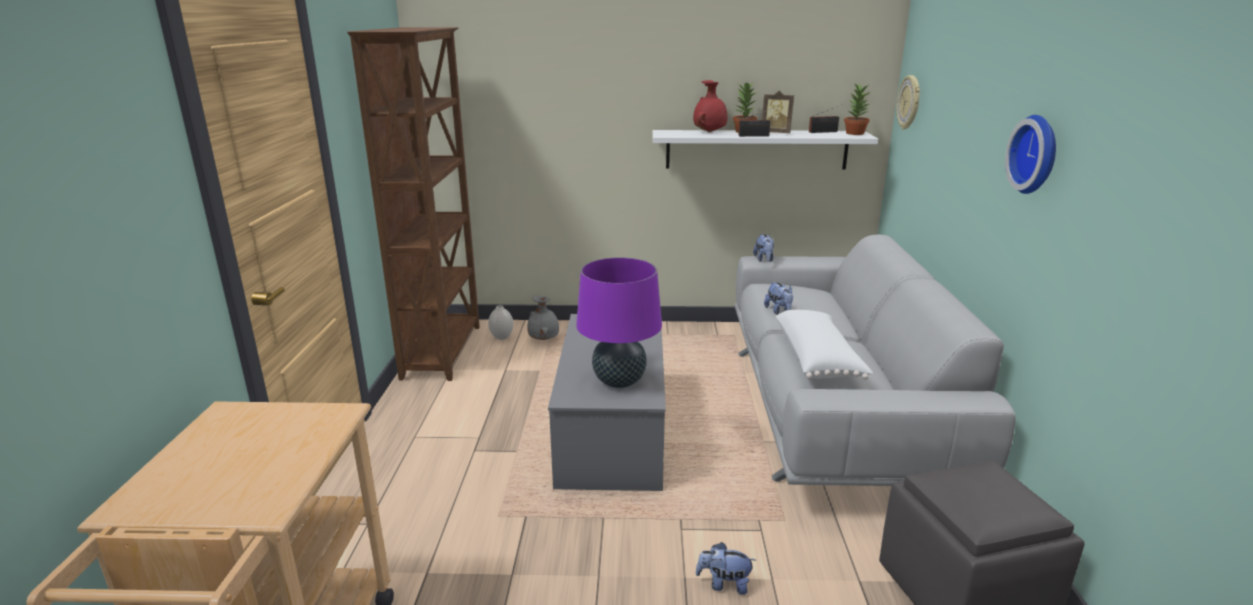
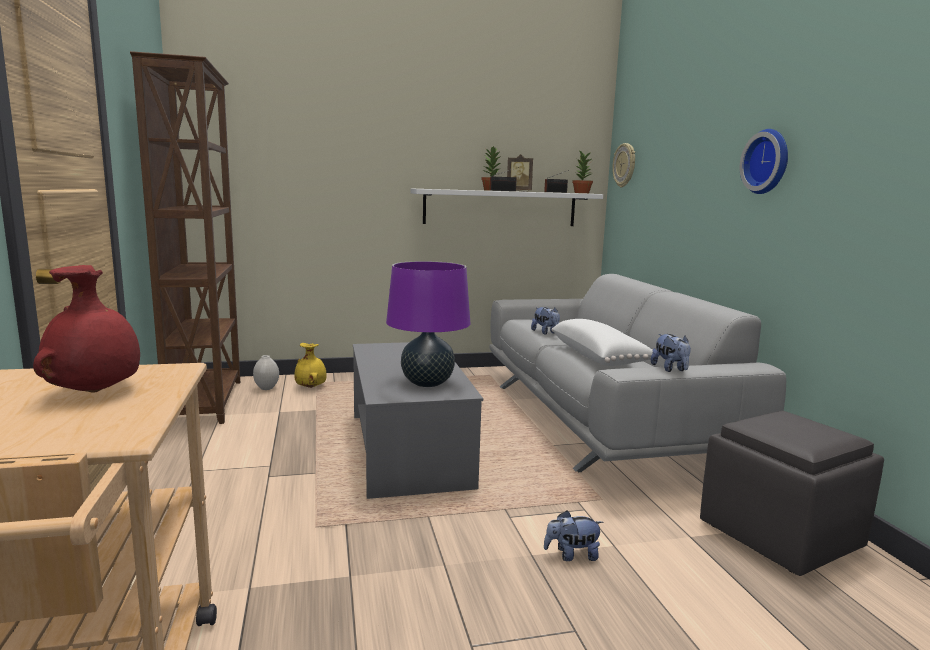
camera: 15 degrees left, 10 degrees down
(544, 339) = (311, 387): grey vase -> yellow vase
(710, 132) = (463, 189): red vase -> red vase (96, 392)
(764, 259) = (516, 300): plush toy -> plush toy (670, 369)

